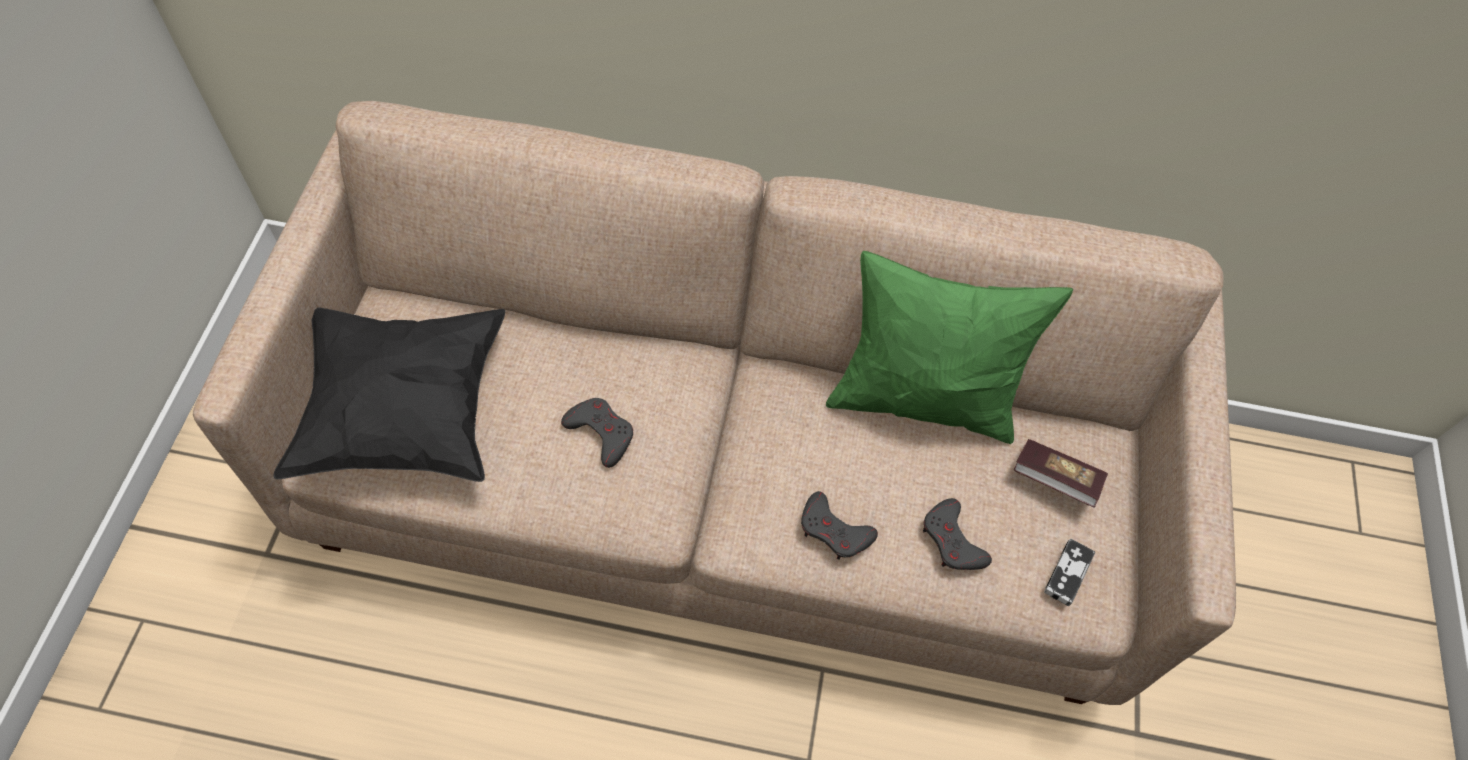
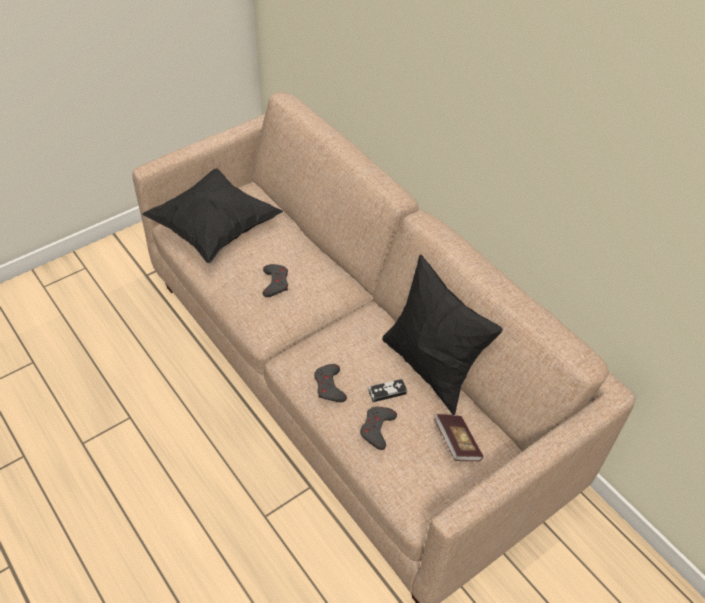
camera: 45 degrees right, 10 degrees down
(922, 399) = (431, 368): green pillow -> black pillow
(1068, 573) = (418, 484): game controller -> game controller (387, 392)

